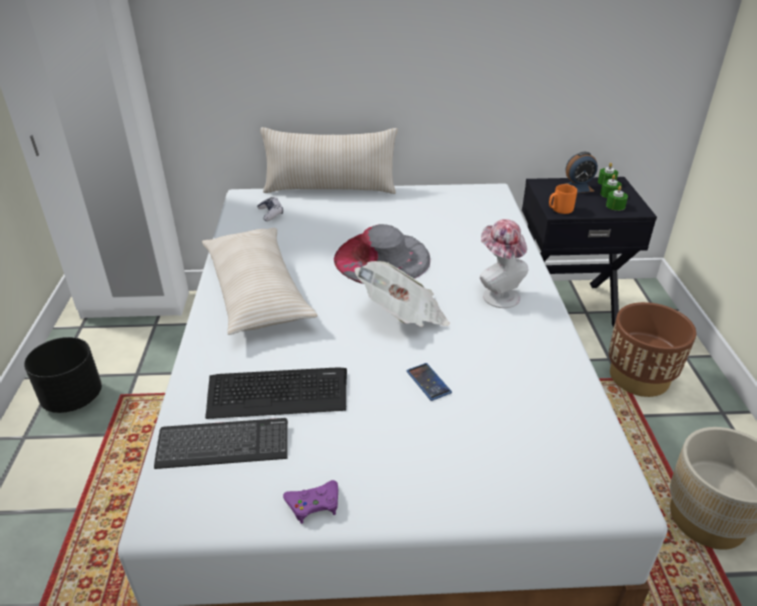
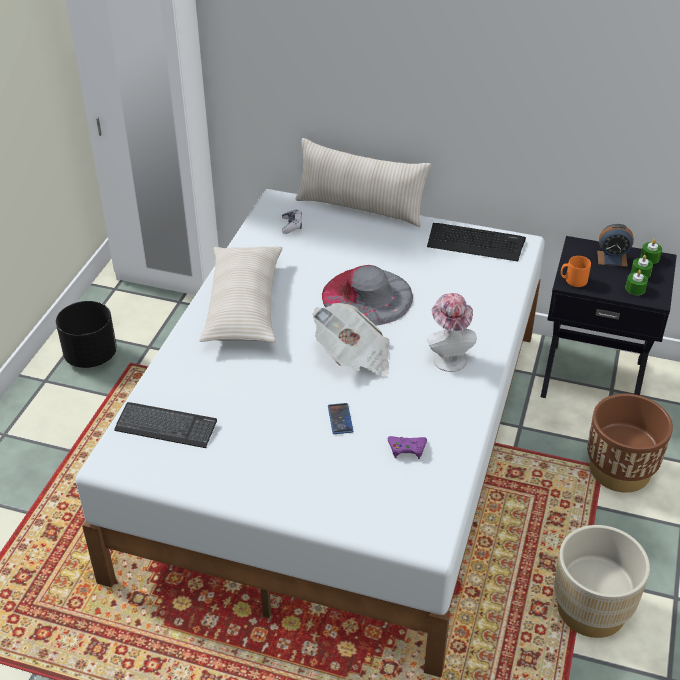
camera: 20 degrees right, 5 degrees up
(277, 393) = (221, 398): keyboard -> keyboard (475, 243)
(313, 504) = (209, 483): purple game controller -> purple game controller (407, 449)

